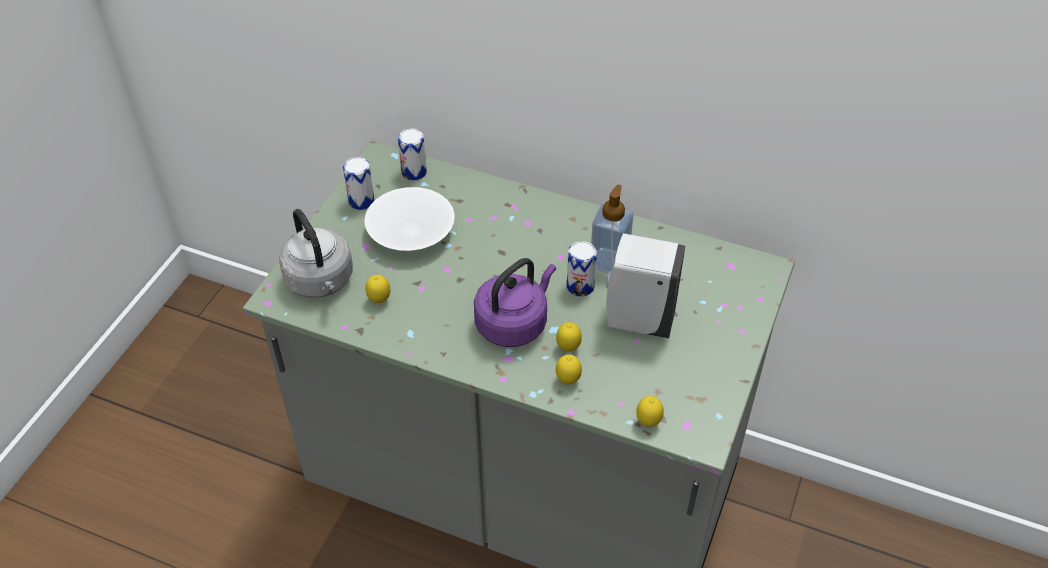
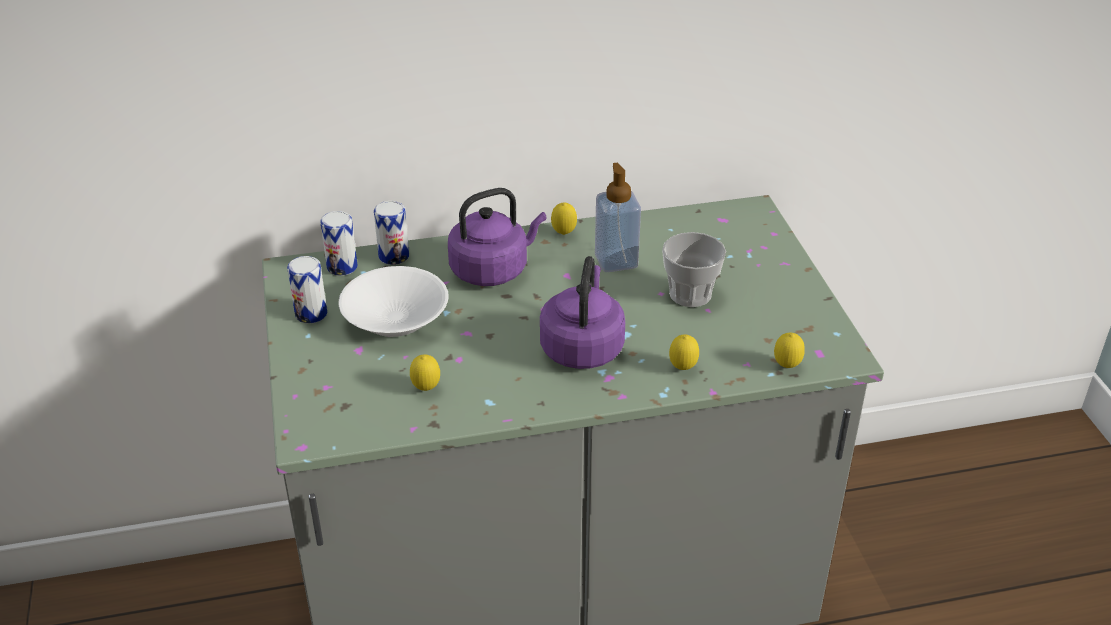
camera: 35 degrees left, 10 degrees down
(321, 282) = (344, 401): grey kettle -> none
(512, 225) = (493, 270): none -> purple kettle
(568, 348) = (654, 343): lemon -> lemon (563, 234)
(580, 286) = (611, 291): can -> can (394, 256)
(637, 320) = (690, 294): white soap dispenser -> cup

